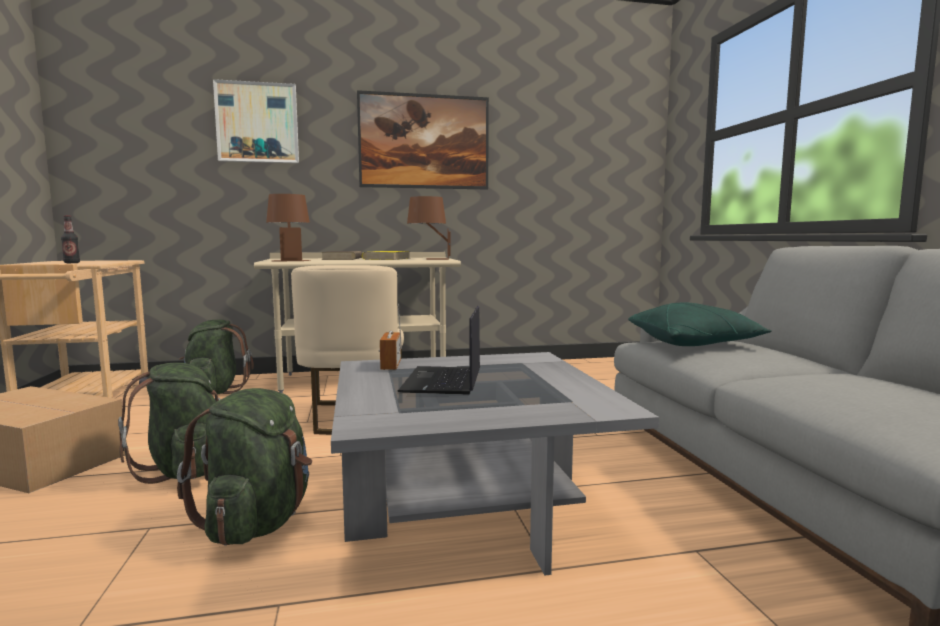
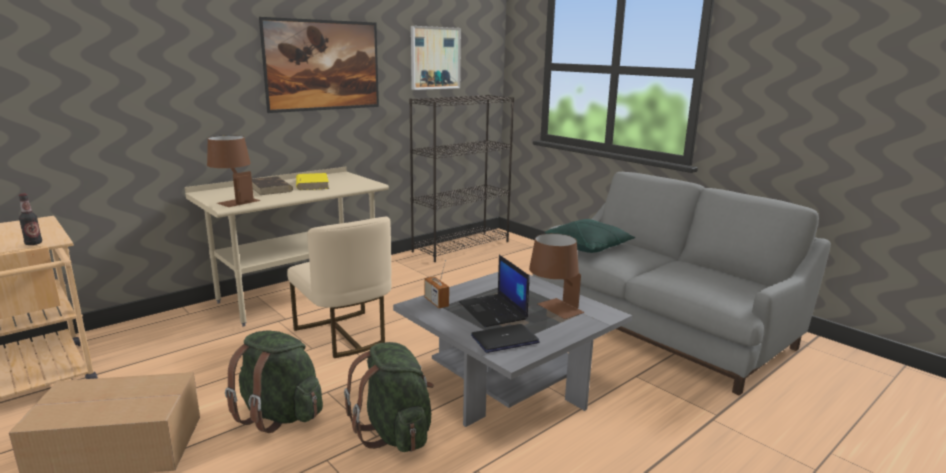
camera: 30 degrees left, 10 degrees up
(215, 391) = (170, 336): green backpack -> none
(257, 123) = (159, 52): picture -> picture (435, 58)
(398, 407) = (504, 339): none -> laptop
(429, 259) = (351, 181): brown table lamp -> brown table lamp (553, 310)
(588, 364) = (461, 246): none -> black bookcase

